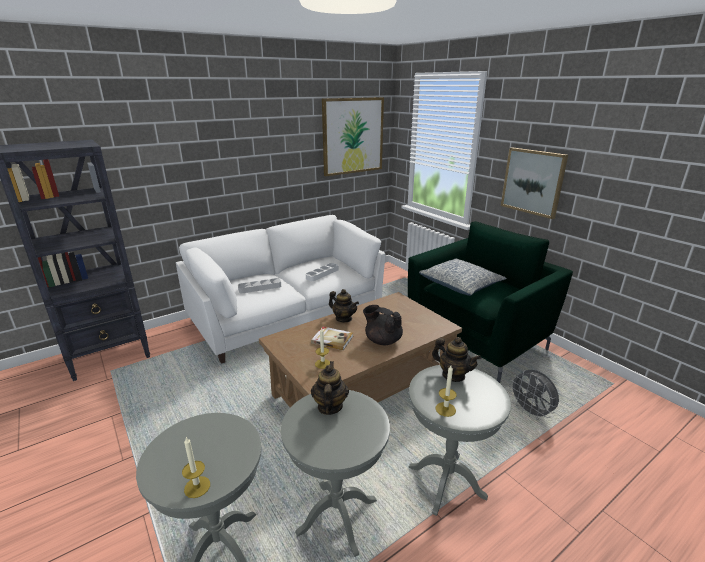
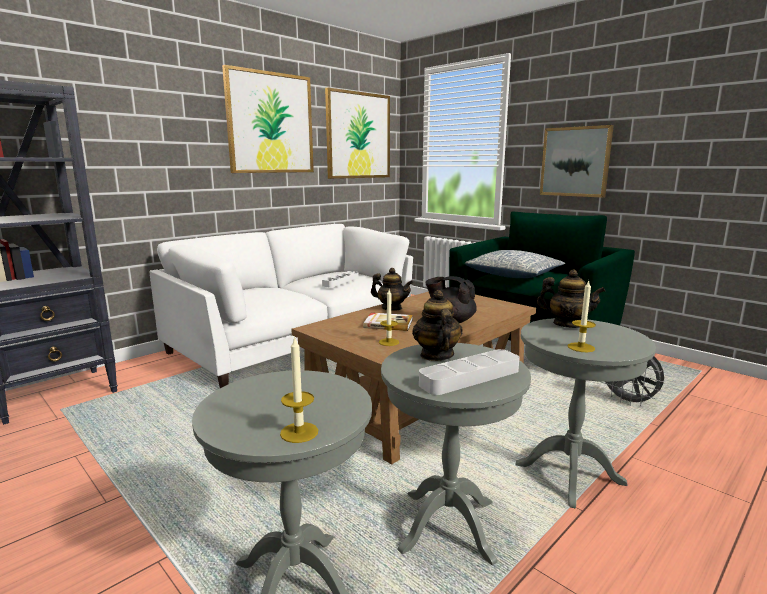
camera: 10 degrees left, 10 degrees down
(260, 288) = (267, 295): grey tray -> grey tray (470, 377)
(272, 136) = (270, 123): none -> picture

